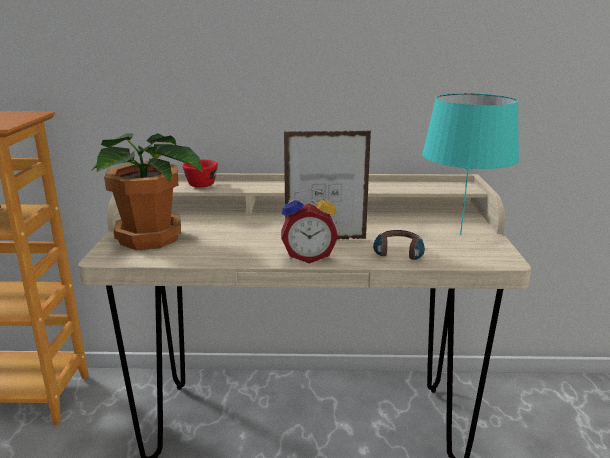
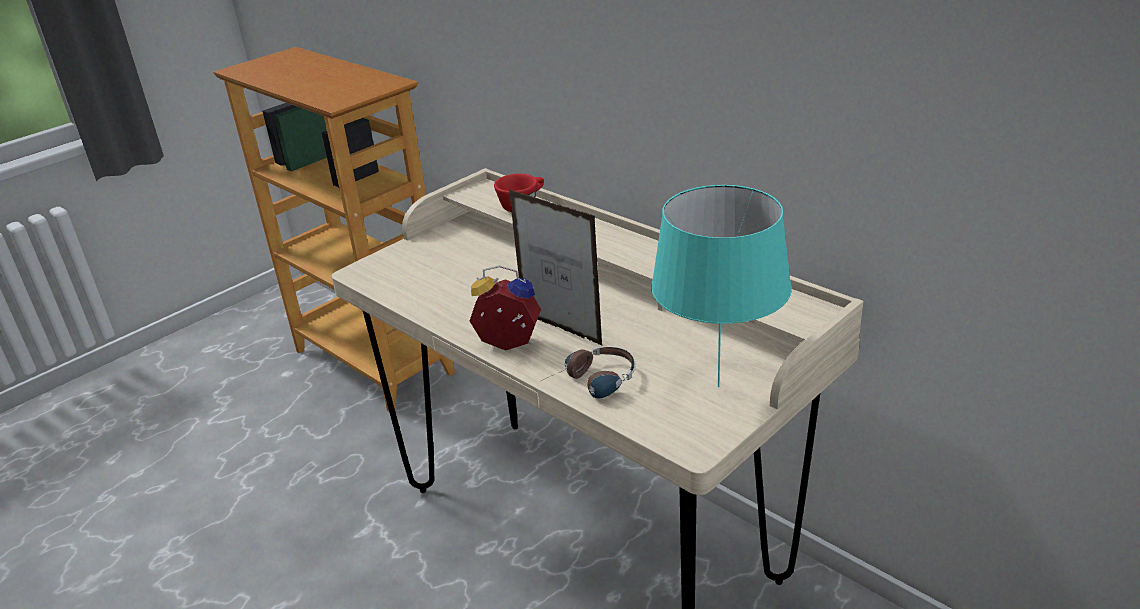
camera: 45 degrees right, 10 degrees up
(151, 239) = (418, 263): potted plant -> none
(308, 257) = (507, 346): alarm clock -> alarm clock turned 150 degrees clockwise

